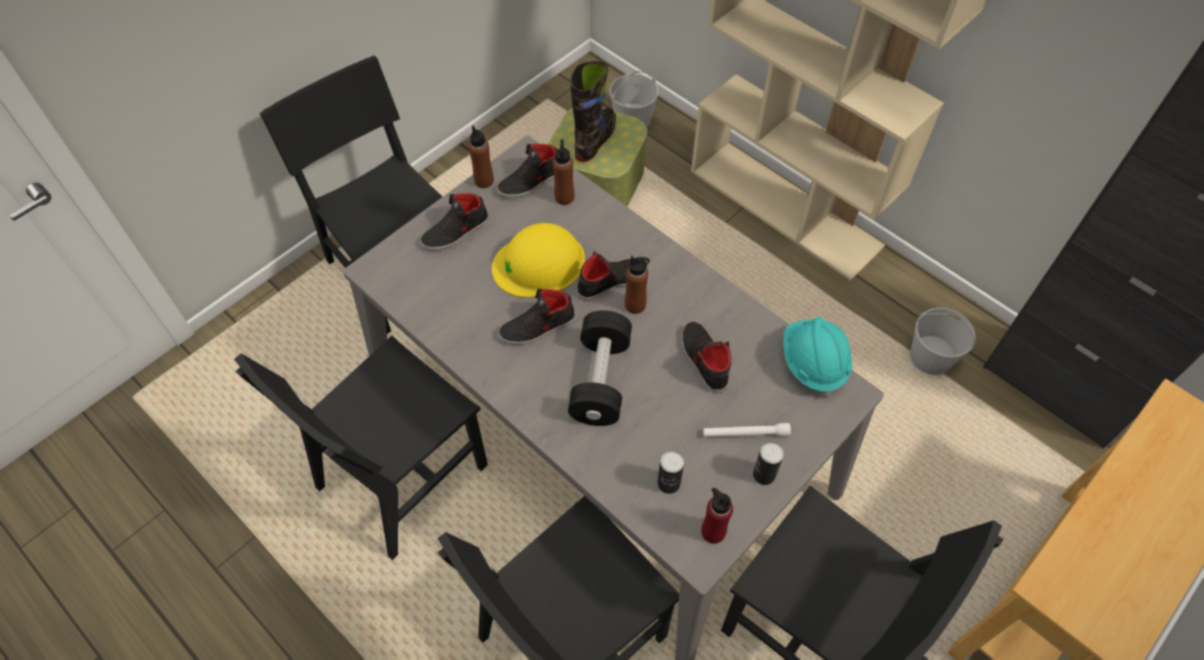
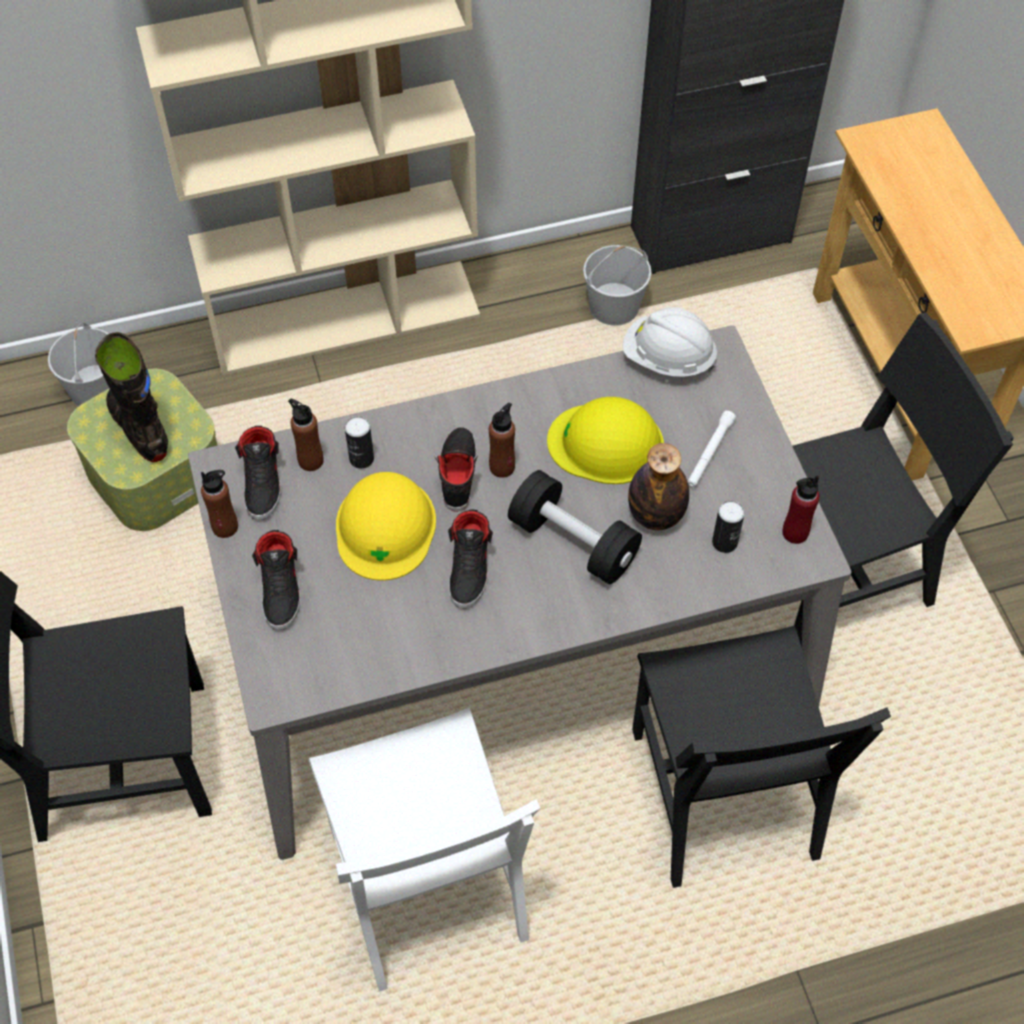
camera: 60 degrees left, 0 degrees up
(401, 476) = (426, 884): black chair -> white chair
(661, 423) = (656, 515): none -> bottle
(703, 359) = (606, 443): black shoe -> yellow hard hat
(764, 474) = (760, 462): can -> can (361, 459)
(813, 363) = (668, 359): turquoise hard hat -> white hard hat

